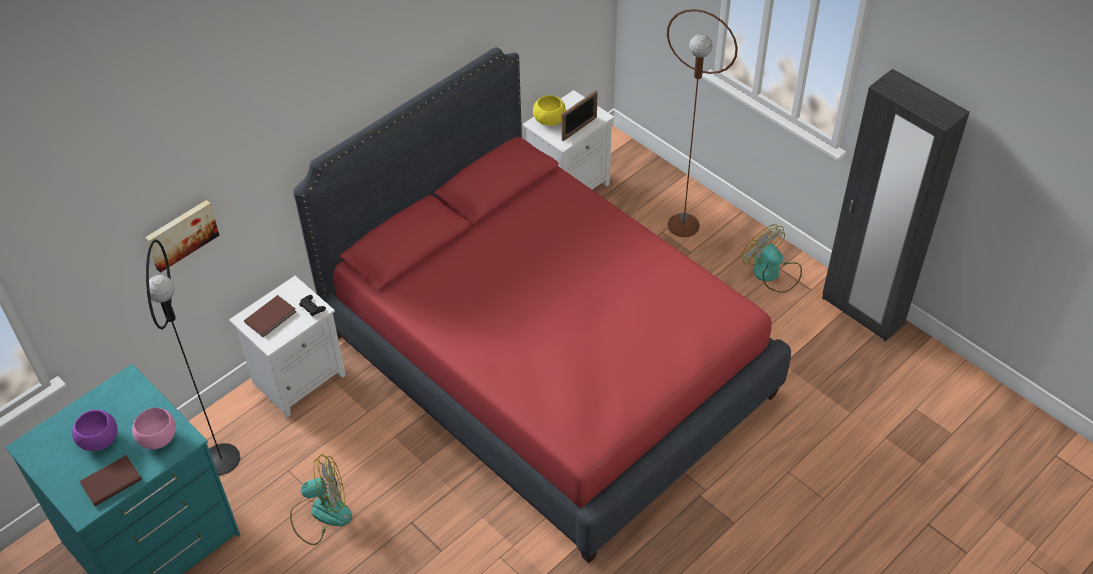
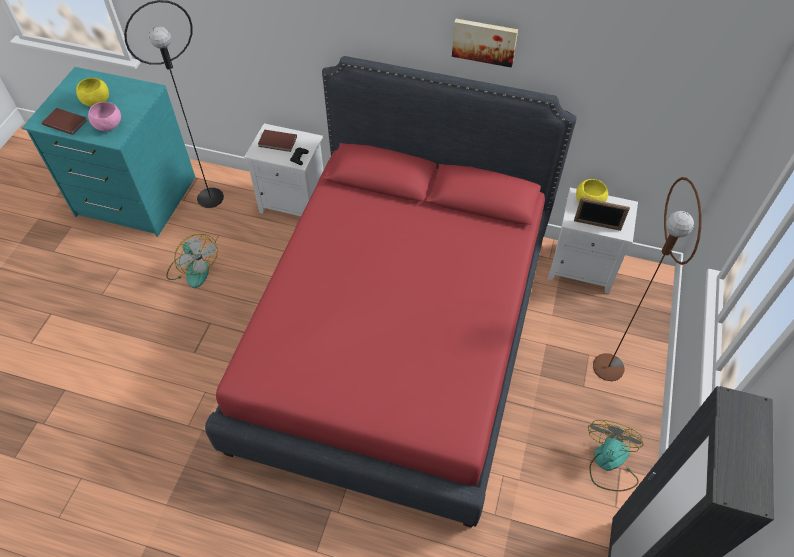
camera: 60 degrees right, 5 degrees up
(99, 440) = (96, 101): purple bowl -> yellow bowl
(181, 234) = (234, 31): picture -> picture (484, 41)

